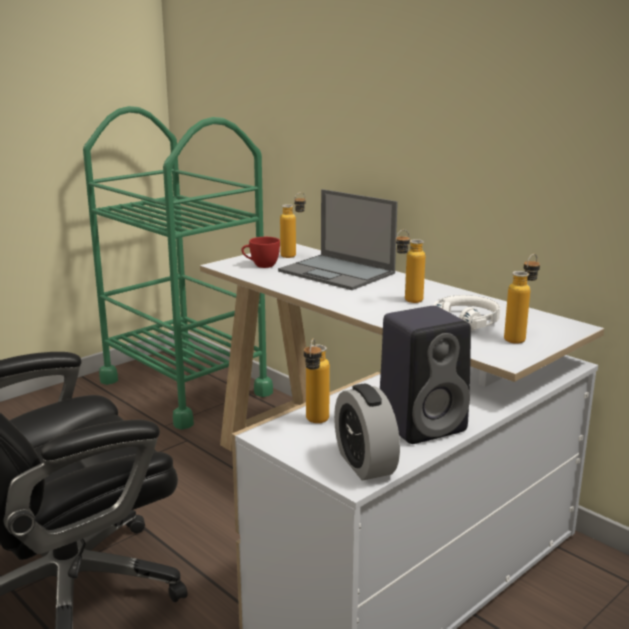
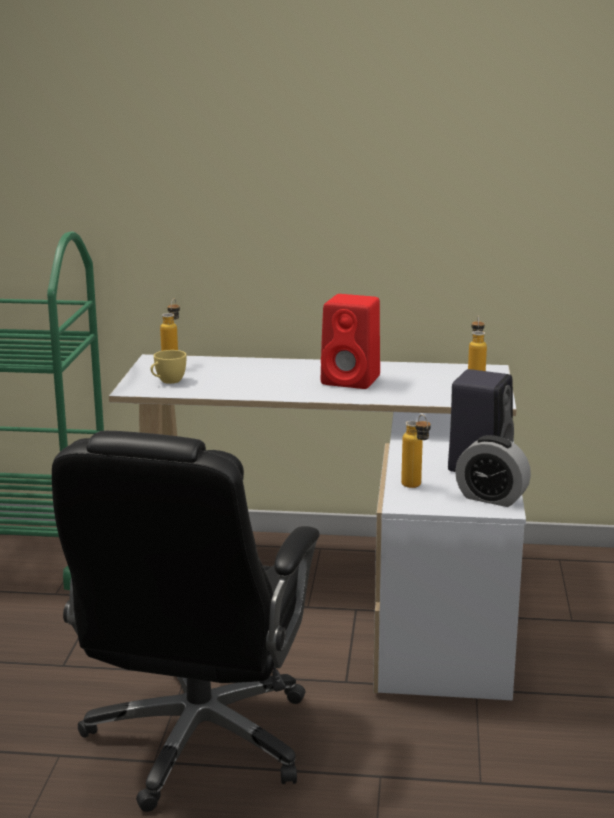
camera: 40 degrees left, 0 degrees up
(261, 265) = (167, 381): red cup -> yellow cup
(338, 272) = (248, 371): laptop -> none
(407, 301) = (352, 380): bottle -> red speaker
(466, 321) = (421, 383): white headphones -> none

